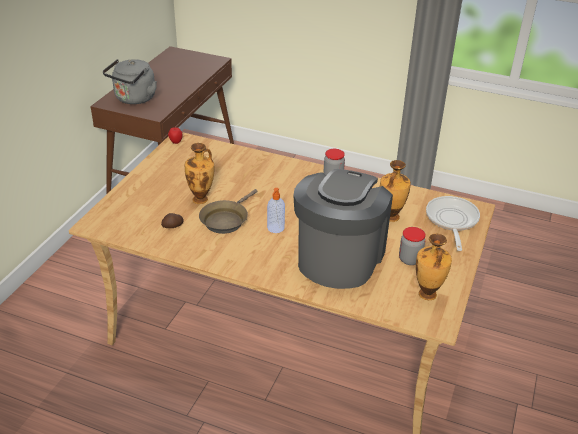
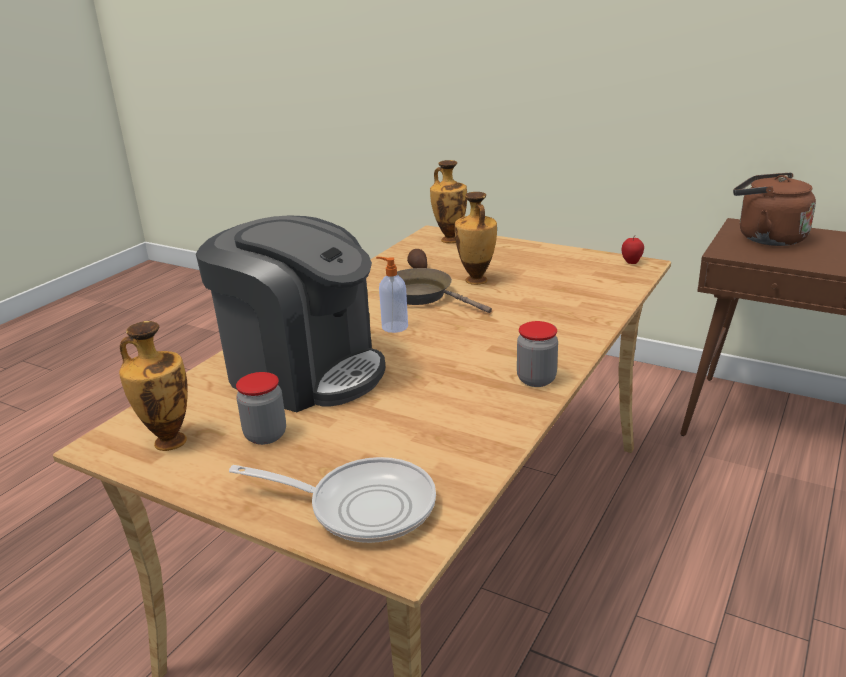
camera: 100 degrees right, 10 degrees down
(134, 99) = (766, 238): grey kettle -> brown kettle
(390, 217) = (396, 429): vase -> vase (449, 239)

